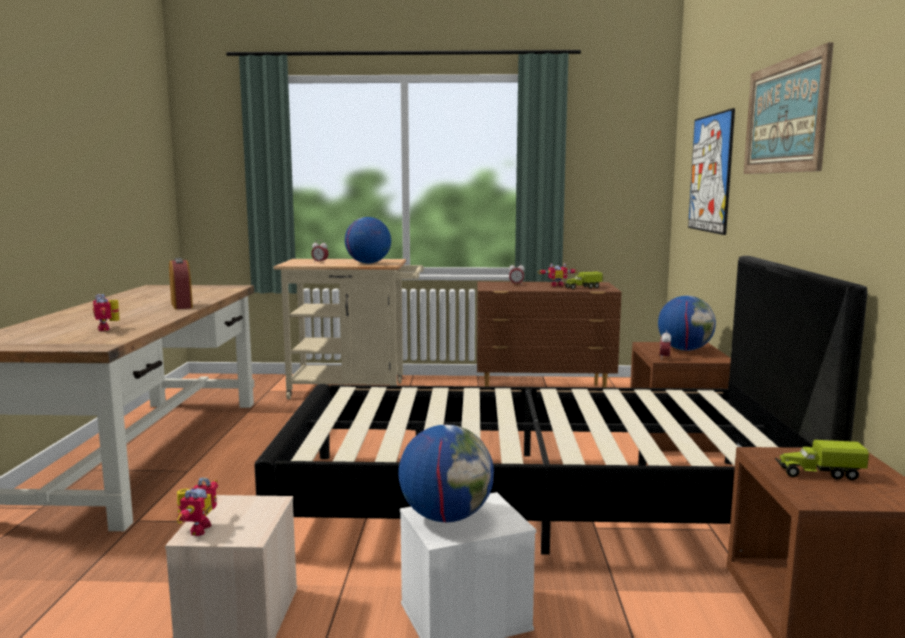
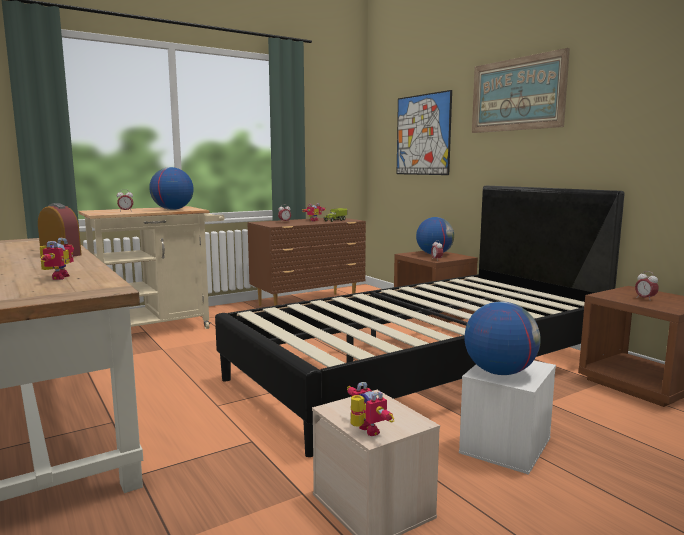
camera: 35 degrees left, 0 degrees up
(108, 328) = (56, 277): toy robot -> toy robot turned 120 degrees counterclockwise
(818, 474) = (645, 299): toy truck -> alarm clock

